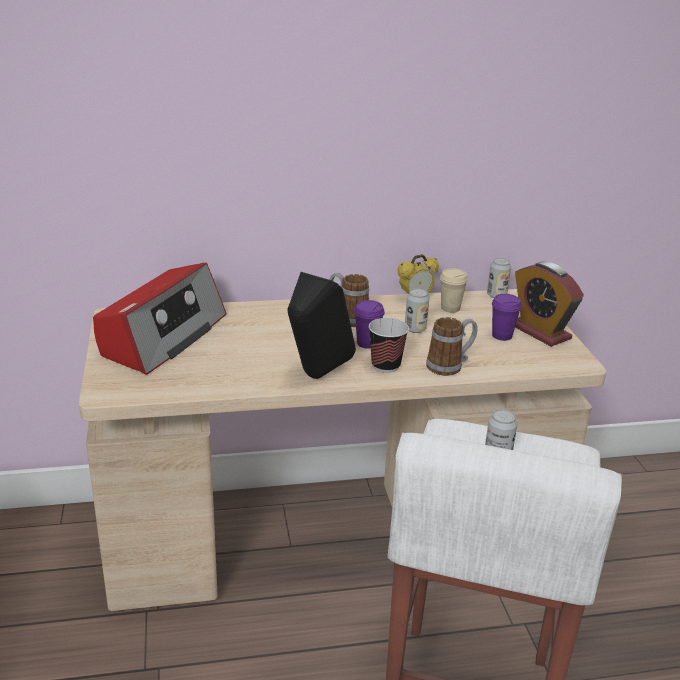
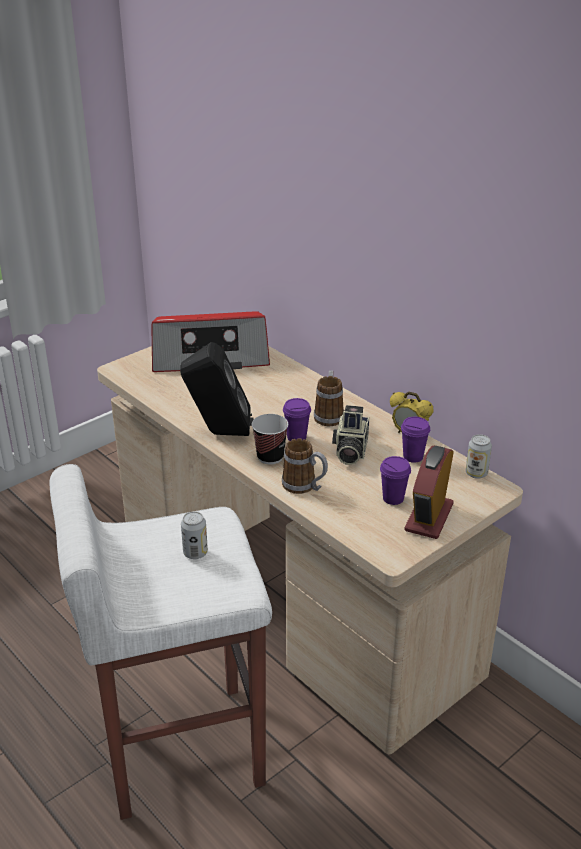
camera: 60 degrees right, 5 degrees up
(415, 329) = (349, 451): can -> camera
(450, 308) = (413, 457): beige cup -> purple cup

